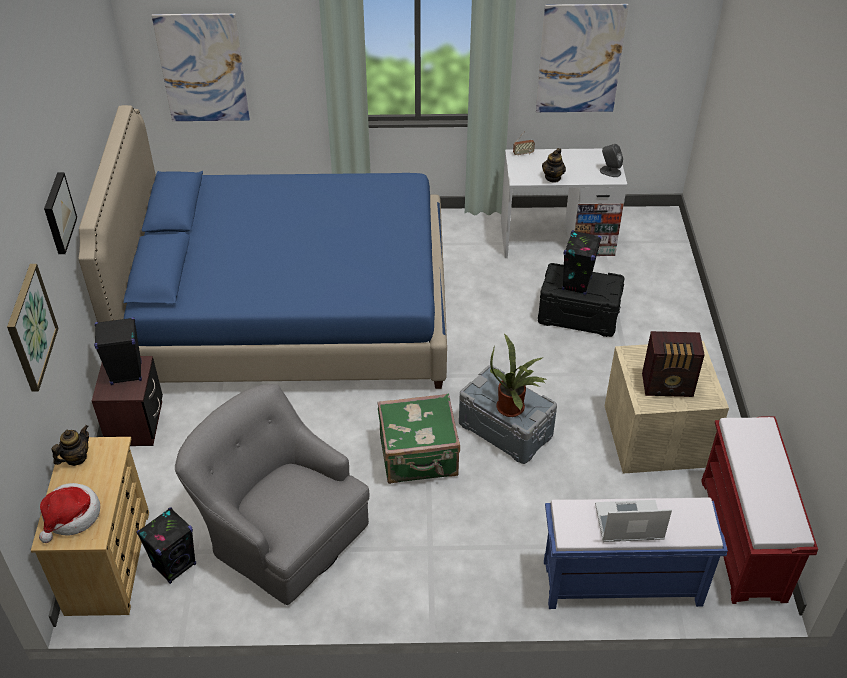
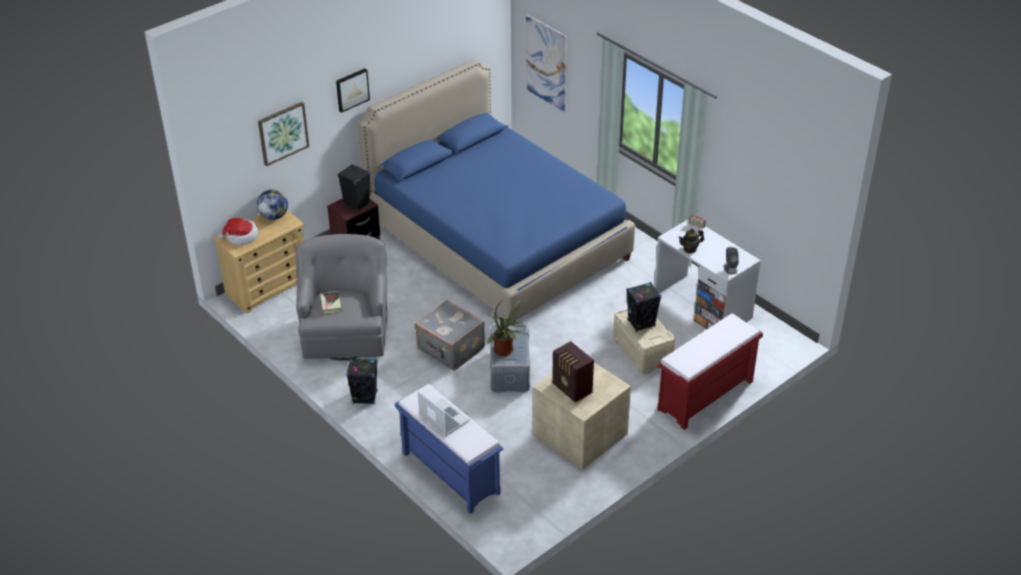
camera: 50 degrees right, 5 degrees down
(76, 458) = (274, 216): teapot -> globe
(174, 565) = (288, 309): black speaker -> black speaker (365, 397)
(281, 508) = (331, 304): none -> book
(419, 457) = (450, 350): green suitcase -> grey suitcase
(578, 316) = (642, 351): black storage box -> beige storage box
(580, 59) = (752, 177): picture -> none
(743, 540) = (539, 509): red bench -> red bench (705, 396)

